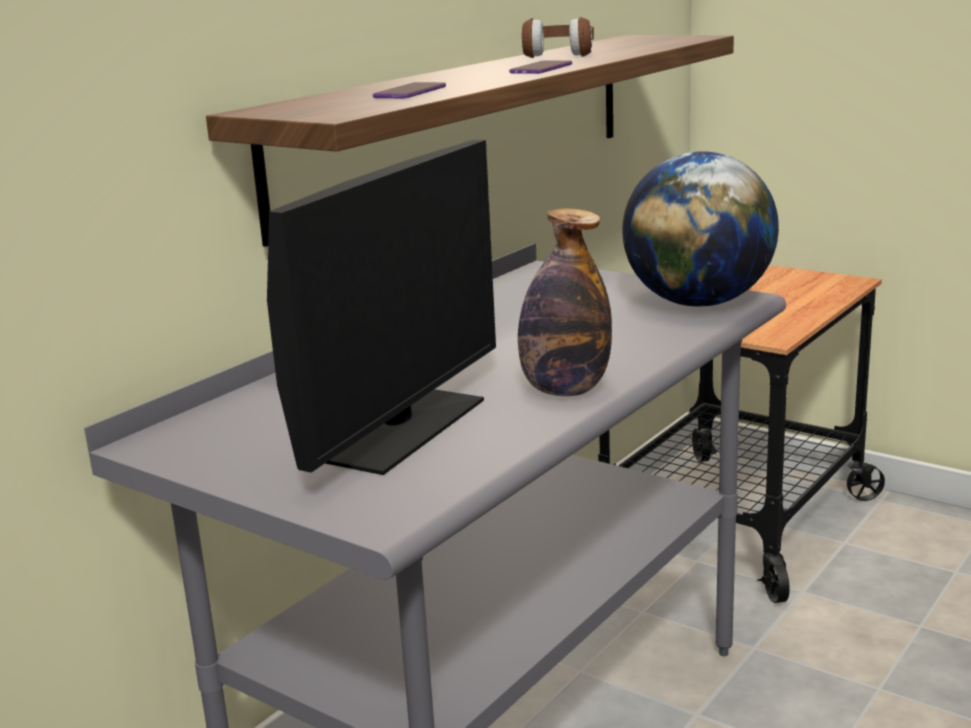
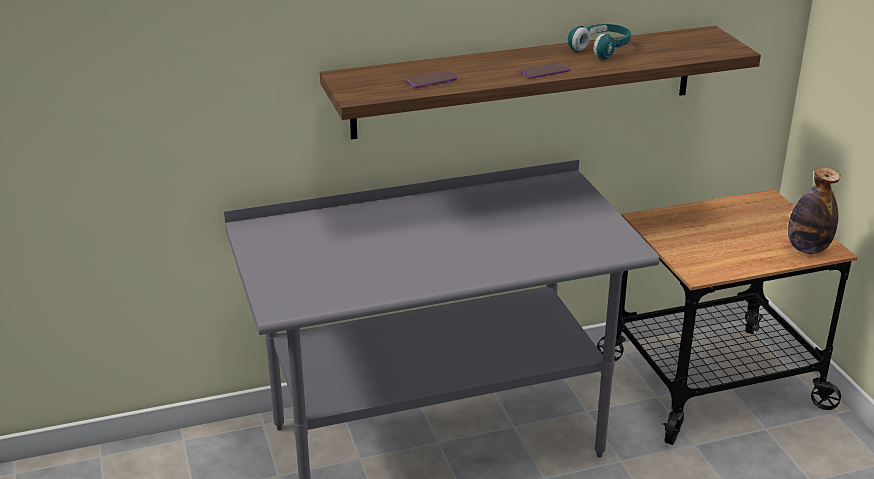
camera: 35 degrees right, 10 degrees up
(399, 428) = (345, 263): monitor -> none
(559, 54) = (601, 49): brown headphones -> turquoise headphones
(564, 390) = (442, 272): bottle -> bottle (807, 249)
(698, 303) = (601, 242): globe -> none

